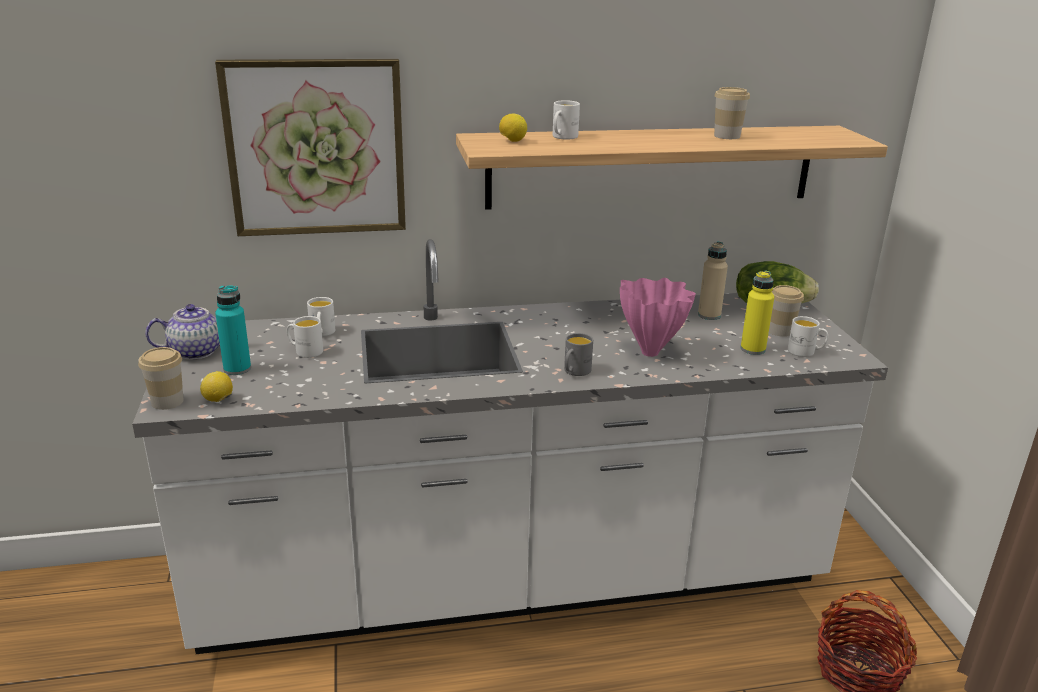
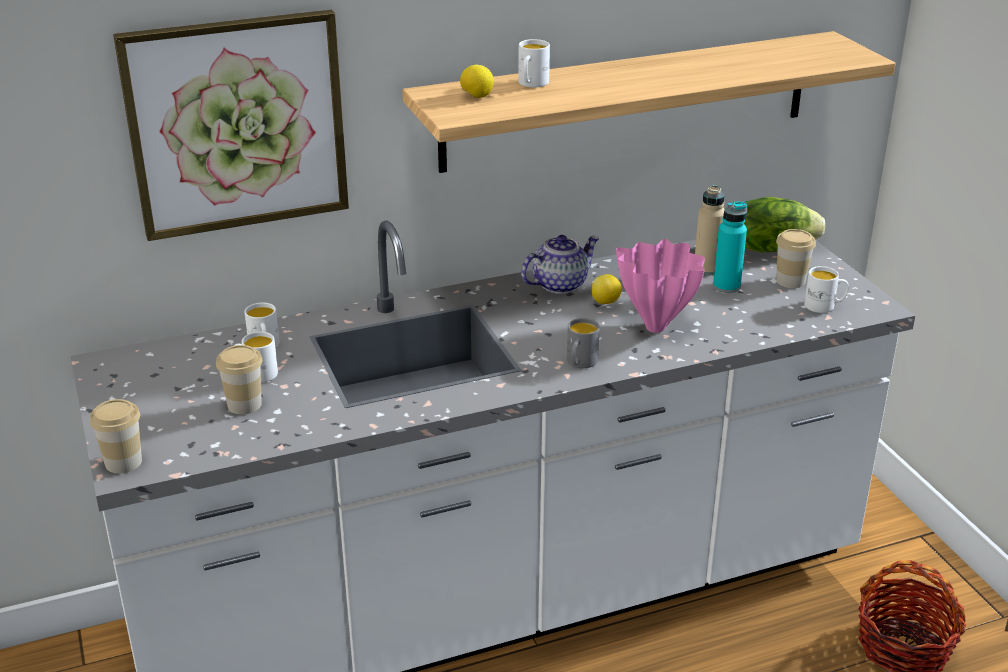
camera: 10 degrees left, 5 degrees up
(197, 351) = (123, 390): teapot -> teapot (560, 284)
(219, 400) = (184, 452): lemon -> lemon (606, 302)
(237, 369) = (185, 408): turquoise bottle -> turquoise bottle (726, 286)
(727, 136) = (716, 63): cup -> cup (244, 404)
(752, 349) = (767, 309): yellow bottle -> none

